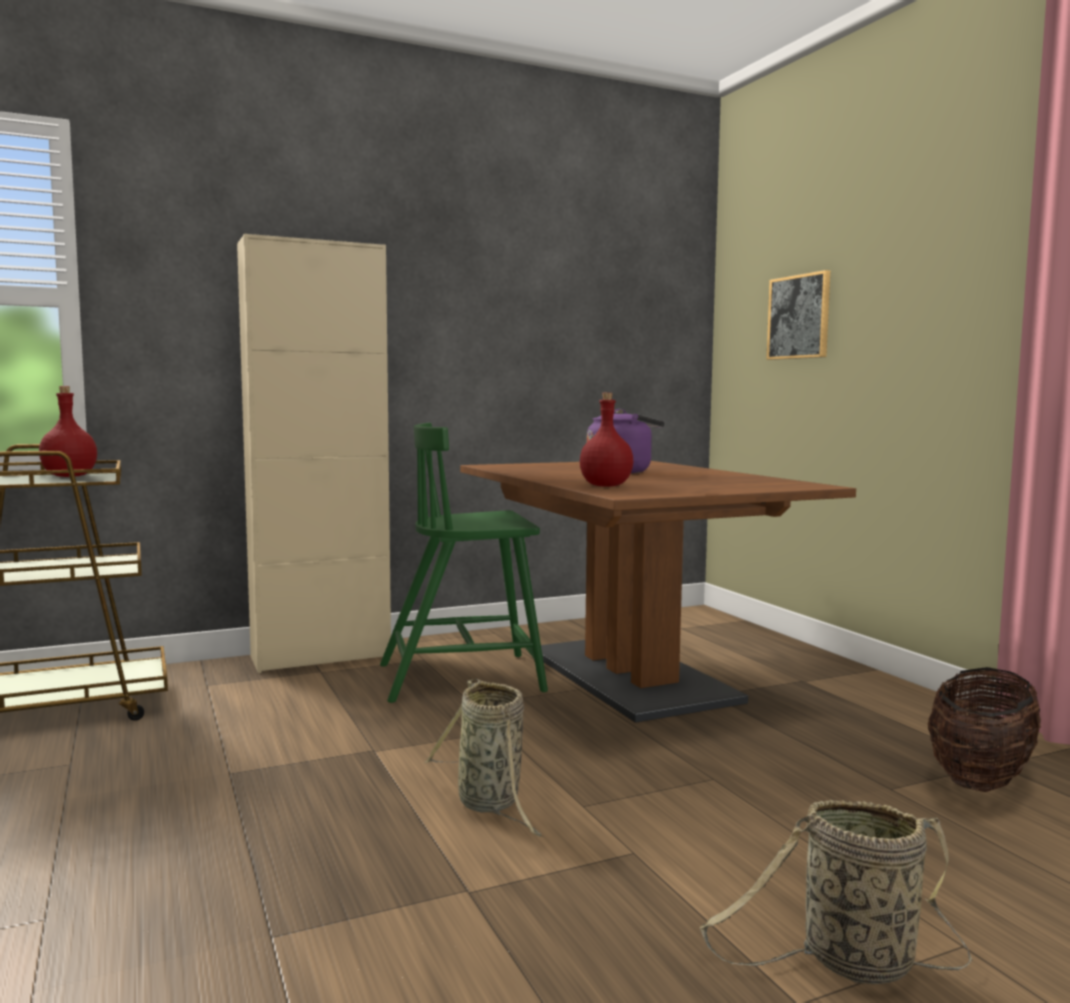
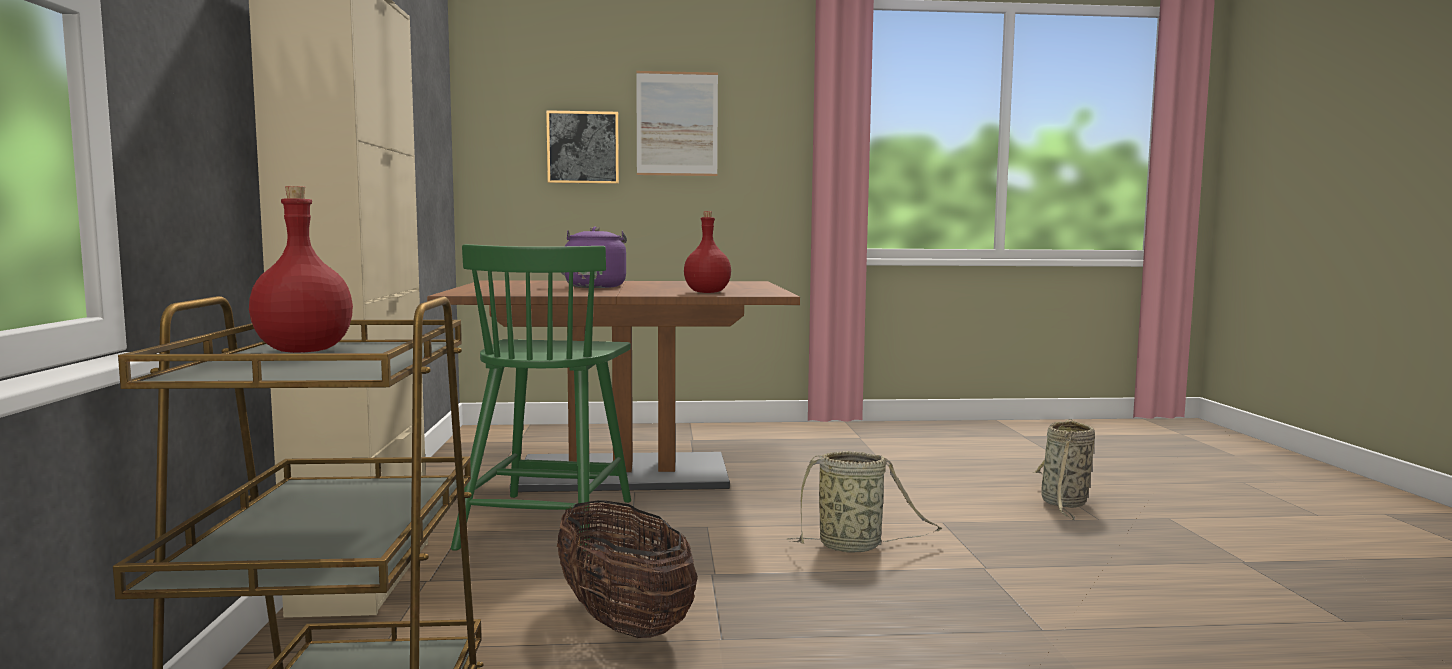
camera: 70 degrees left, 0 degrees up
(885, 275) = (677, 124): none -> picture
(980, 778) = (876, 444): basket -> basket (623, 622)

